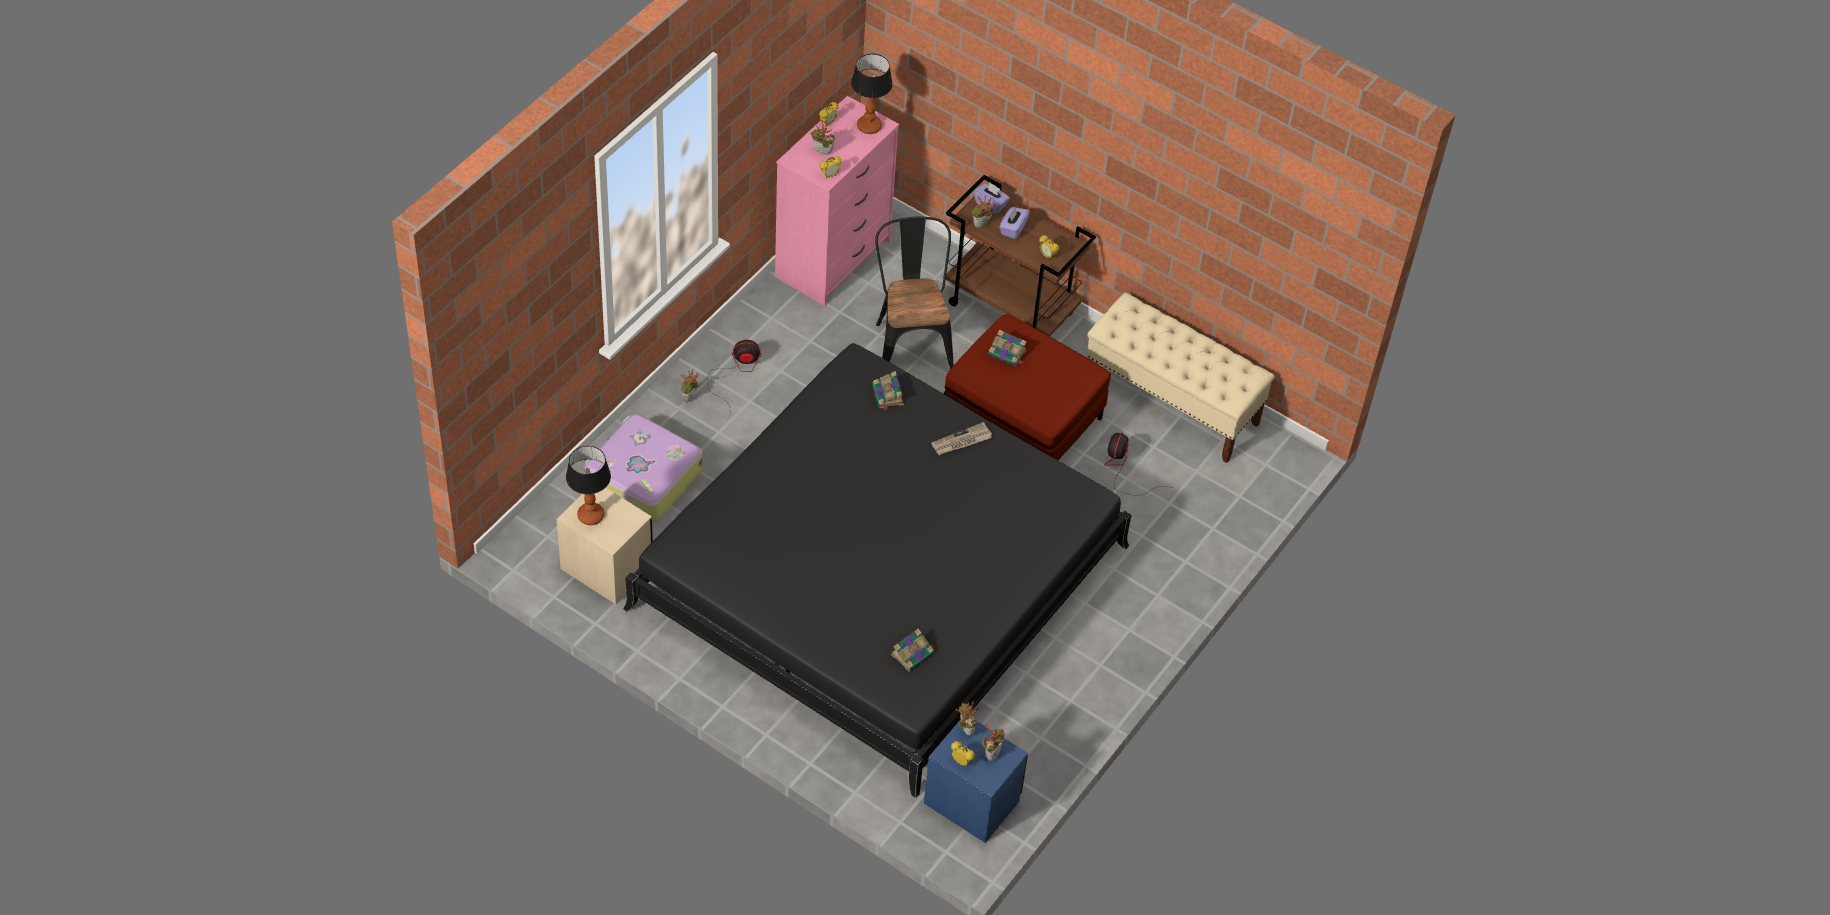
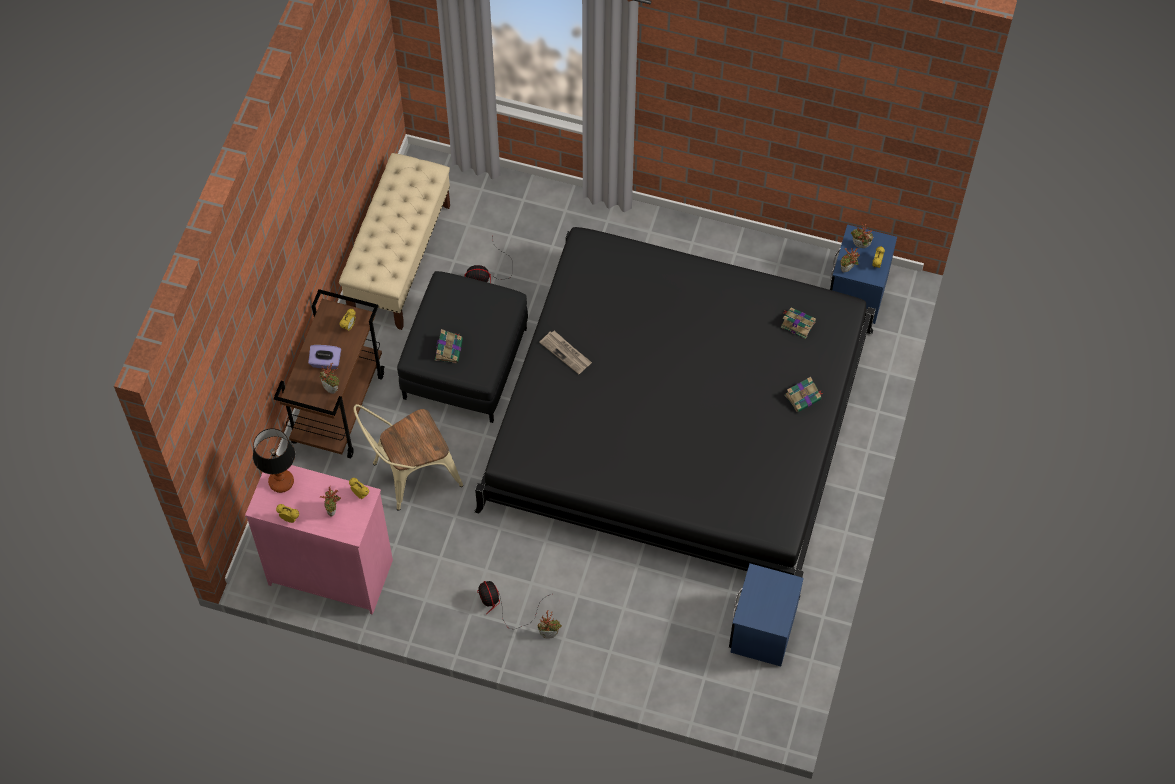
camera: 105 degrees left, 10 degrees up
(591, 516) = (771, 610): table lamp -> none
(606, 568) = (763, 630): beige nightstand -> blue nightstand
(642, 478) = (655, 638): suitcase -> none
(888, 396) = (539, 423): book -> book (803, 397)
(911, 342) = (409, 475): black chair -> beige chair
(991, 204) = (301, 388): purple tissue box -> none
(1021, 420) = (465, 364): red ottoman -> black ottoman

